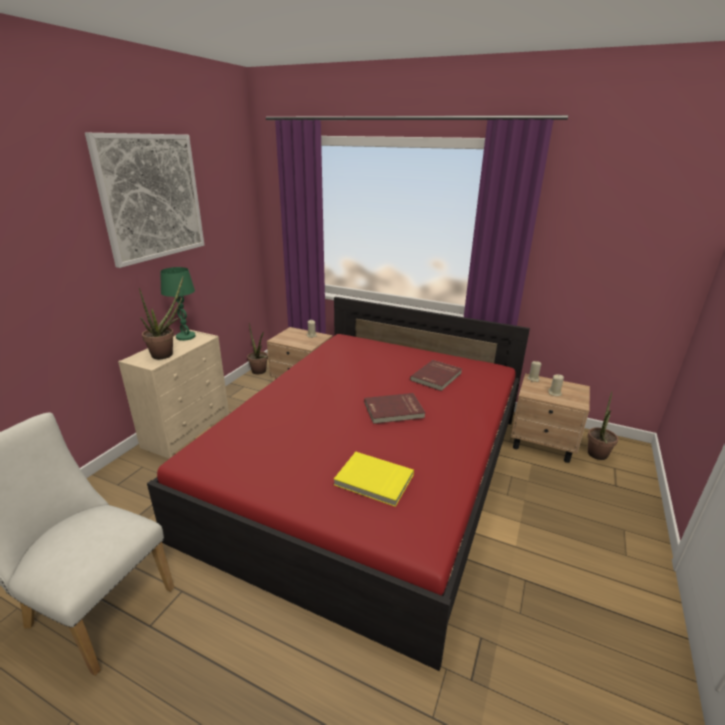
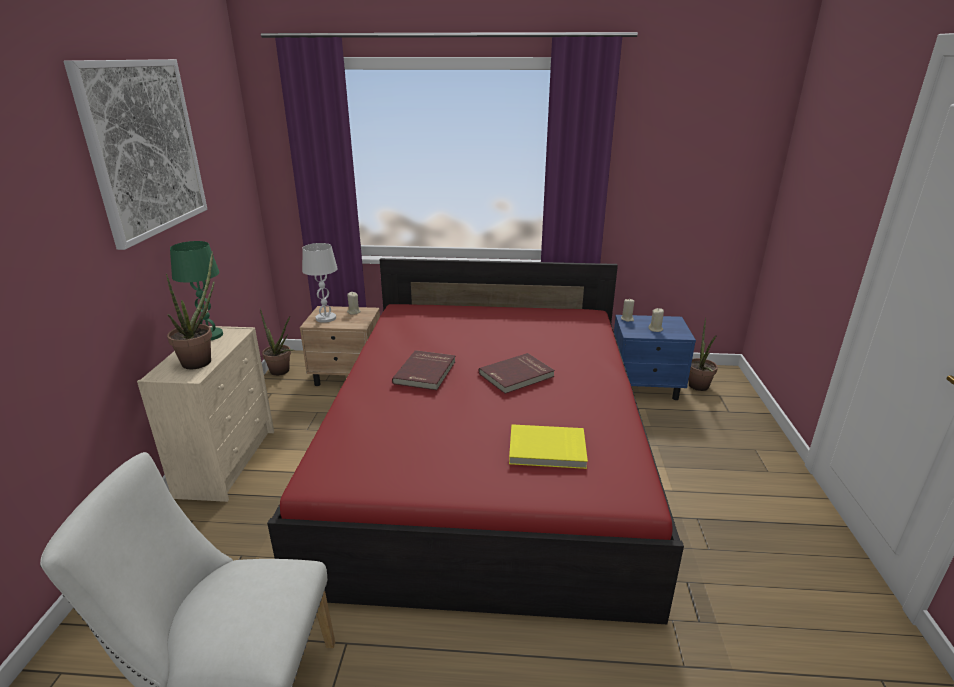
camera: 20 degrees left, 0 degrees up
(288, 337) = (326, 318): none -> white table lamp
(437, 377) = (536, 333): red book -> red book (426, 372)
(543, 444) = (646, 387): beige nightstand -> blue nightstand

